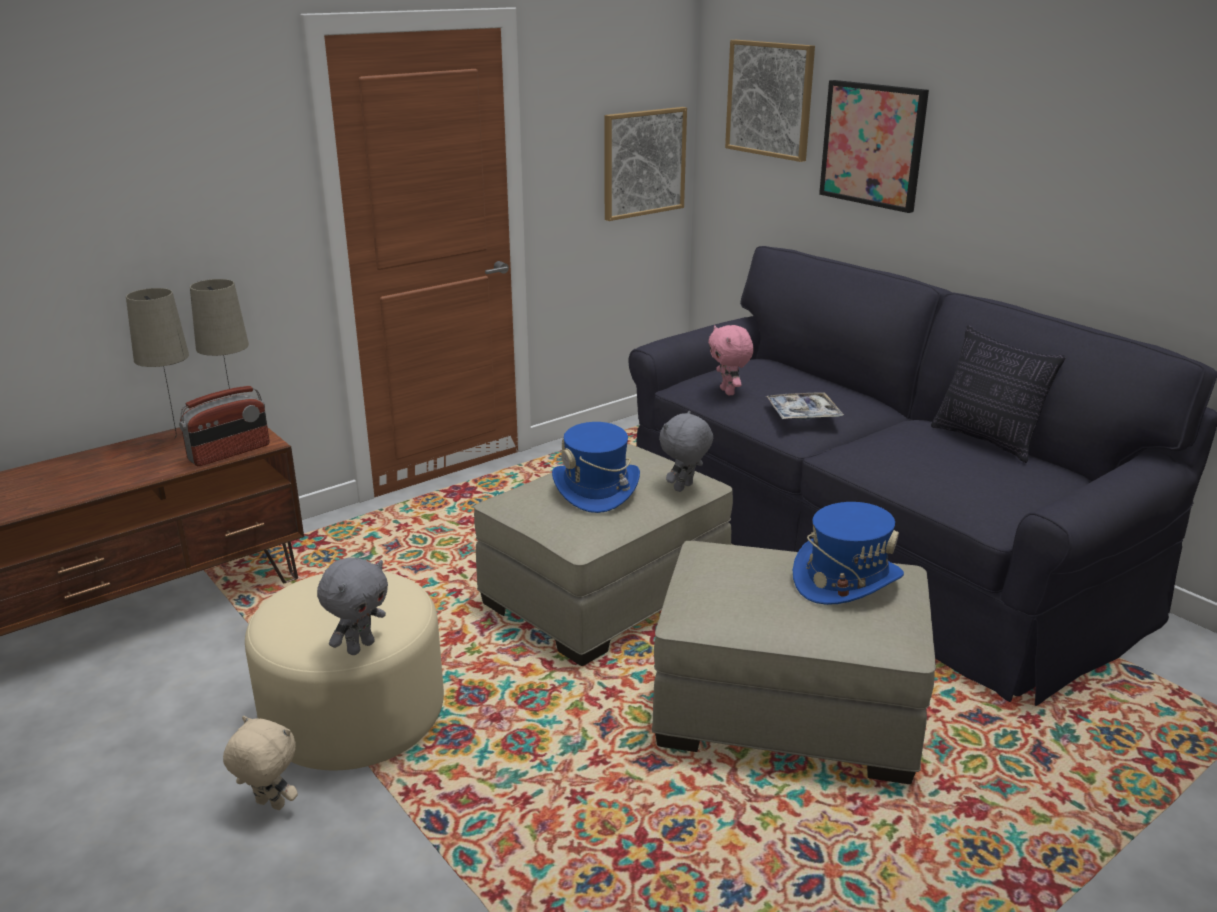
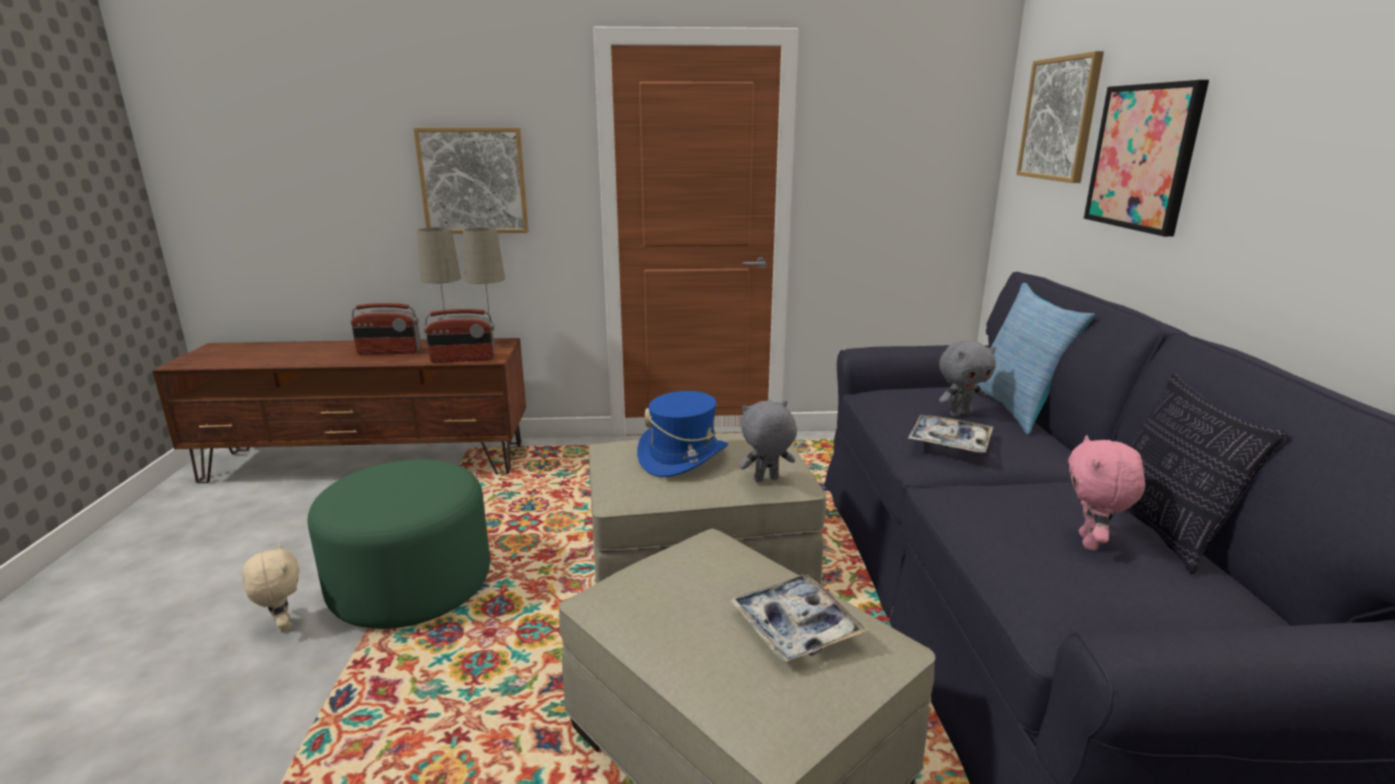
camera: 35 degrees right, 5 degrees down
(108, 469) = (389, 352): none -> radio
(354, 716) = (411, 585): beige ottoman -> green ottoman
(360, 647) = (362, 519): grey plush toy -> grey plush toy (960, 414)
(643, 163) = (932, 186): picture -> picture (473, 181)
(728, 392) = (899, 406): pink plush toy -> pink plush toy (1091, 543)
(810, 372) = (1017, 409): none -> pillow
(846, 580) = (795, 627): blue hat -> tray

